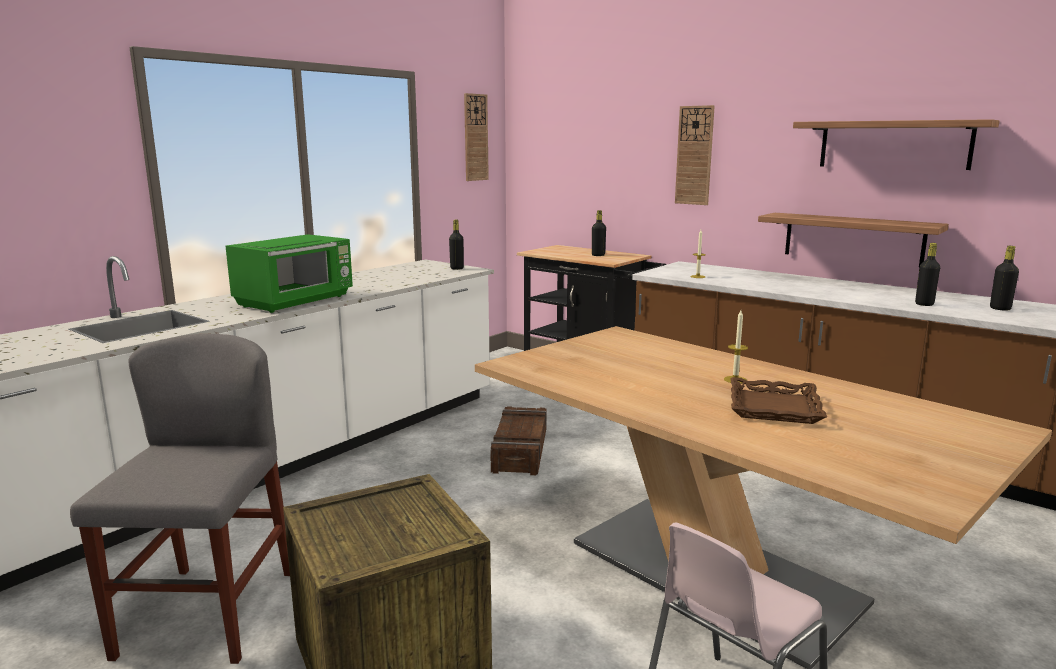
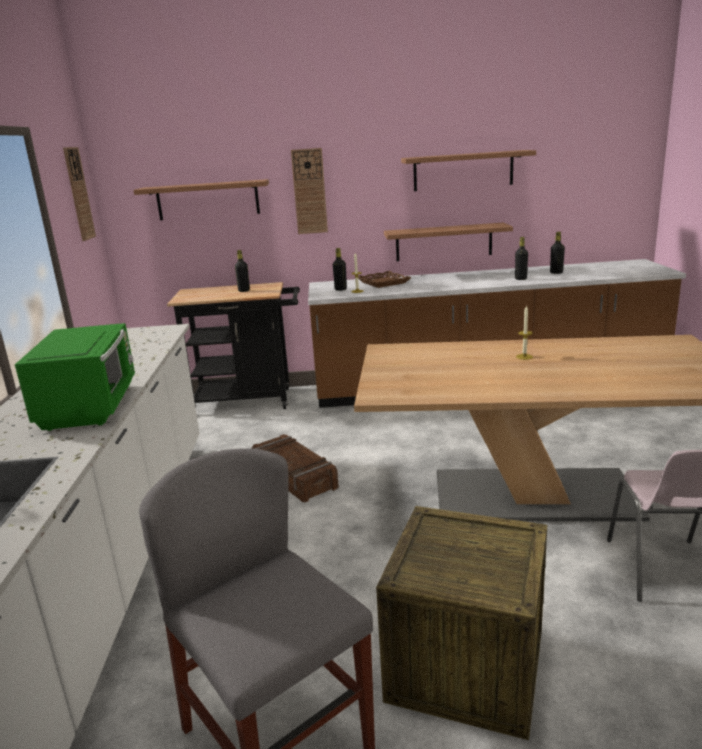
camera: 40 degrees left, 5 degrees up
(457, 268) = (153, 331): black bottle -> black bottle (340, 289)
(594, 155) = (208, 200): none -> shelf
(775, 408) = (581, 366): brown tray -> brown tray (383, 282)

